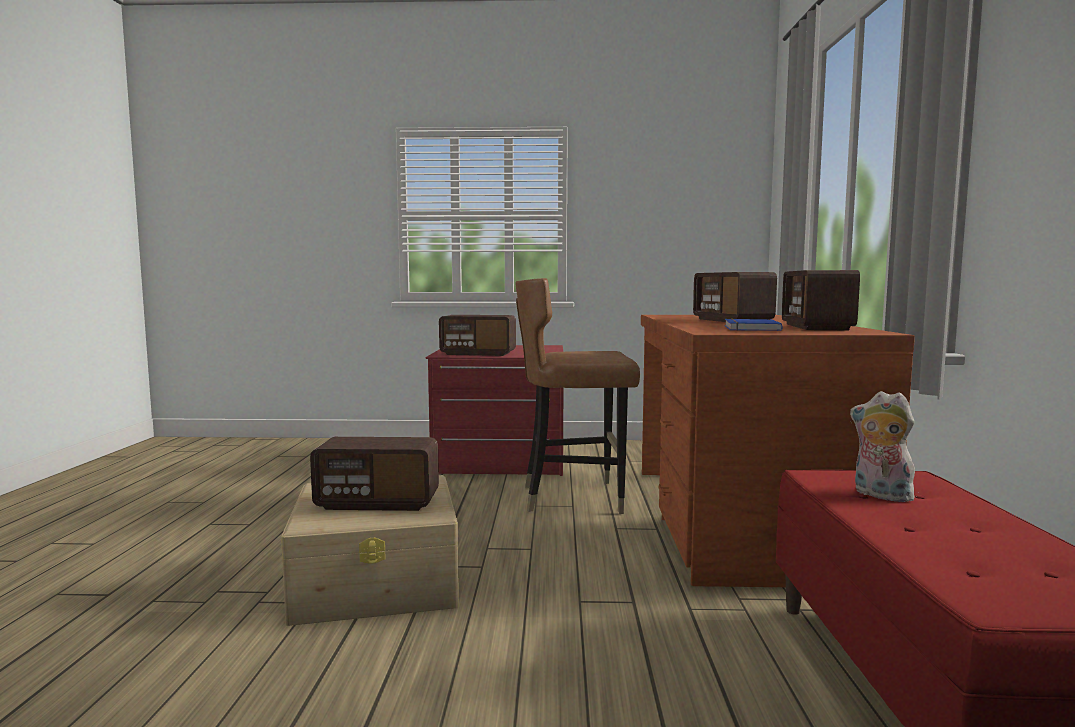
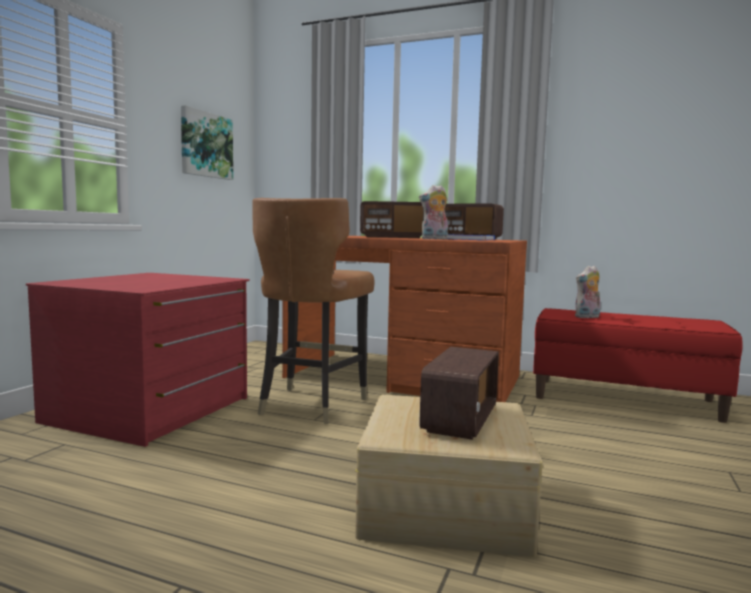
camera: 70 degrees left, 0 degrees up
(478, 354) = (164, 284): radio -> none
(677, 215) = (206, 145): none -> picture
(688, 325) = (434, 239): none -> plush toy

